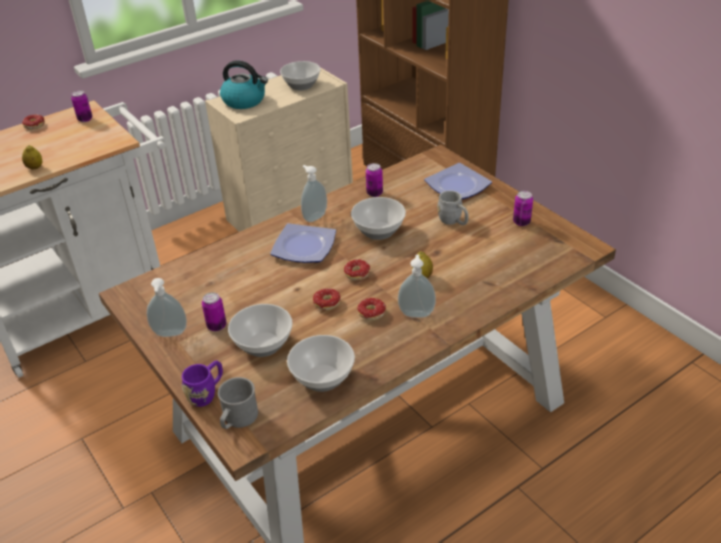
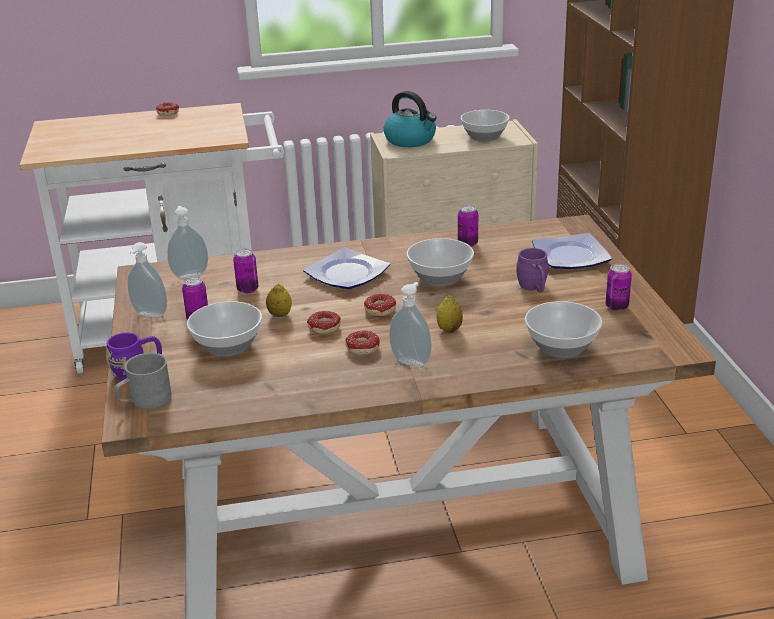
camera: 25 degrees right, 10 degrees down
(35, 168) = (136, 145): lemon -> lemon (280, 315)
(85, 119) = (217, 116): can -> can (247, 289)
(314, 217) = (382, 250): soap dispenser -> soap dispenser (190, 274)
(324, 378) = (260, 391): bowl -> bowl (563, 348)
(453, 221) = (534, 288): grey mug -> purple mug

